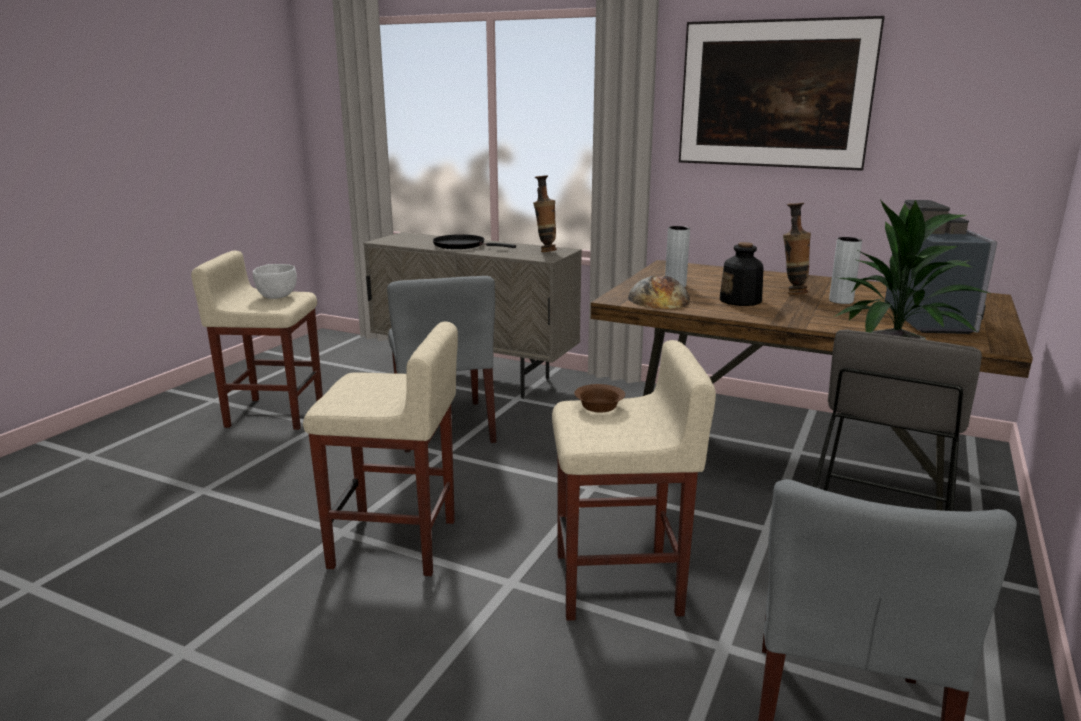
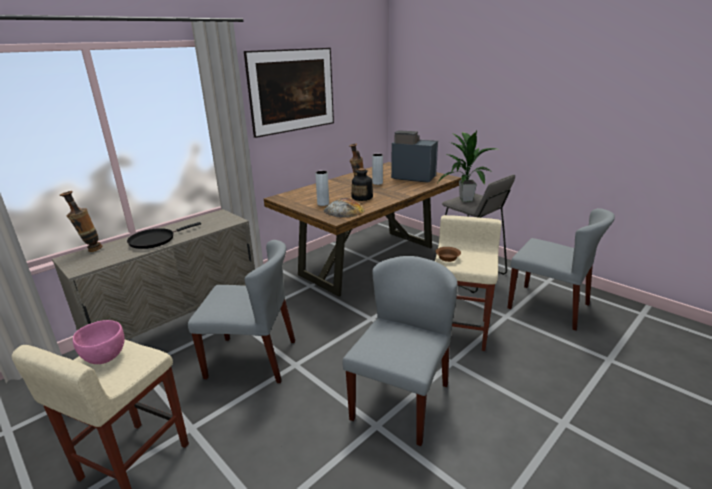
camera: 70 degrees left, 5 degrees up
(277, 296) = (105, 357): white bowl -> pink bowl
(395, 544) = (400, 400): beige stool -> grey chair
(545, 251) = (214, 218): vase -> vase (90, 250)

